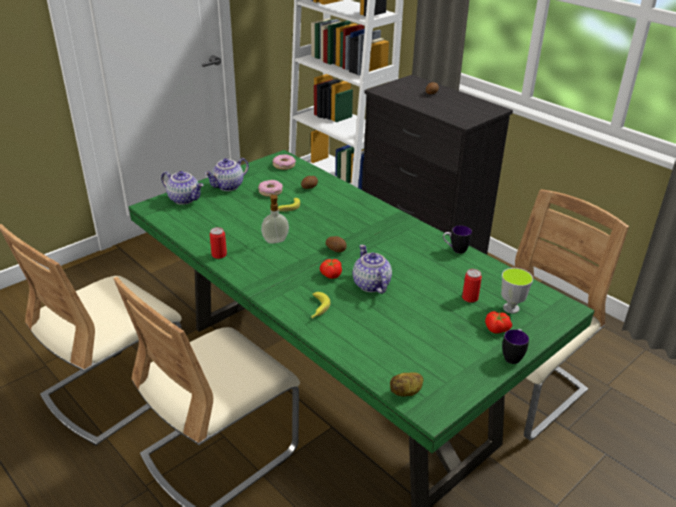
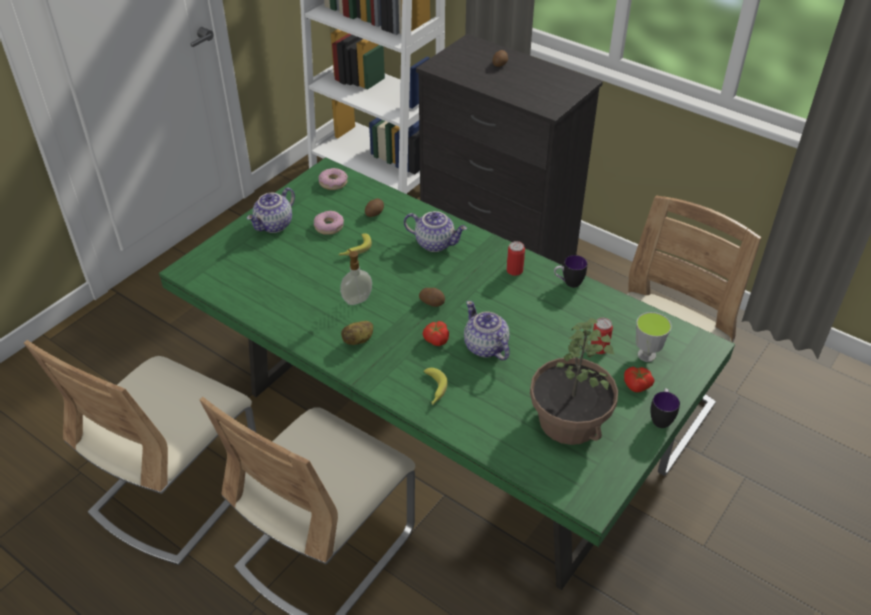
camera: 10 degrees left, 10 degrees up
(185, 199) = (226, 252): teapot -> teapot (435, 243)
(219, 255) = (296, 330): can -> can (514, 270)
(406, 392) = (560, 483): potato -> potato (359, 340)
(427, 347) = (568, 421): none -> potted plant

